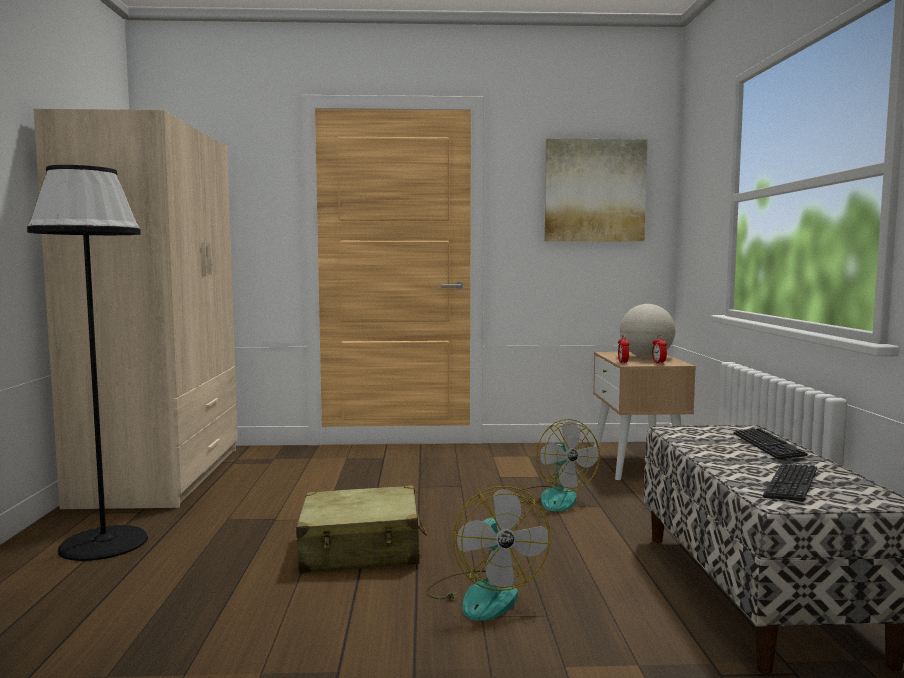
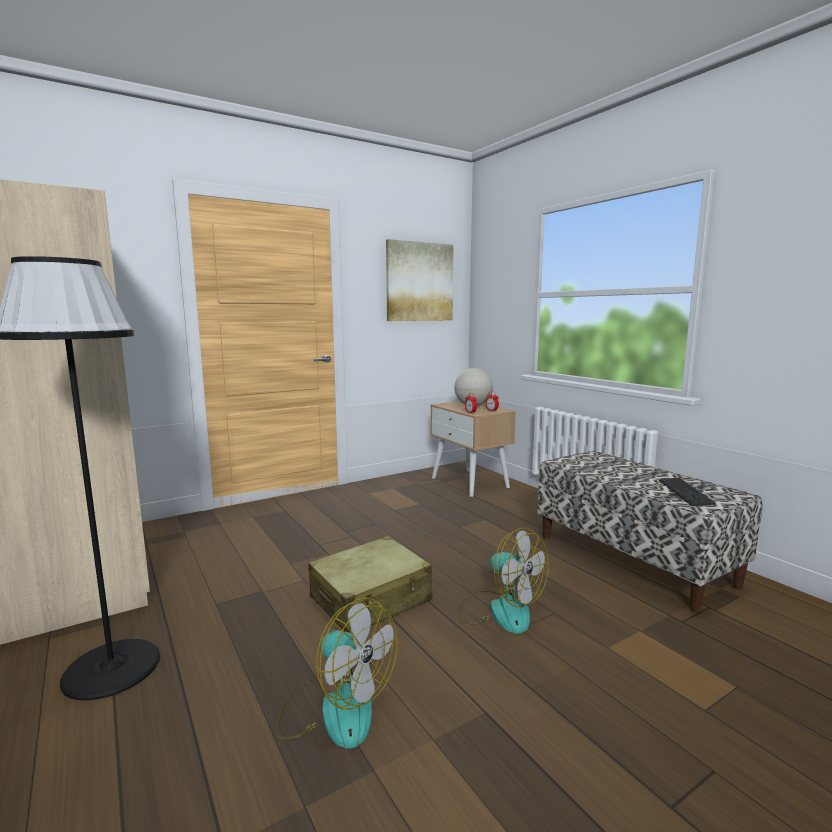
camera: 30 degrees left, 5 degrees up
(551, 498) = (449, 520): fan -> fan (335, 708)
(768, 445) = (625, 466): keyboard -> none

